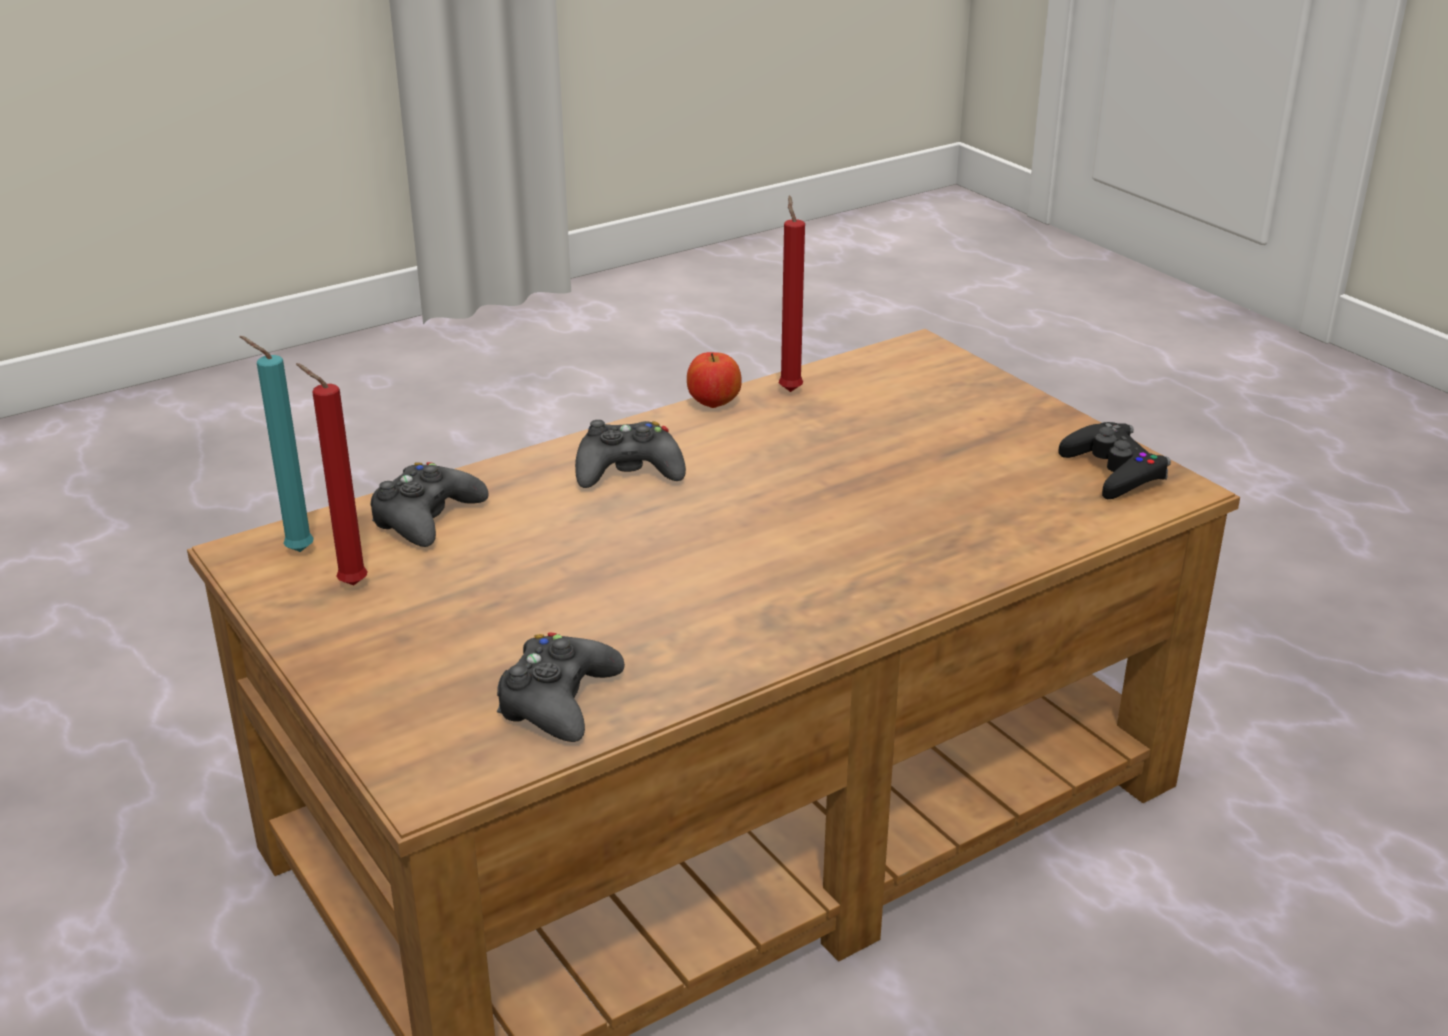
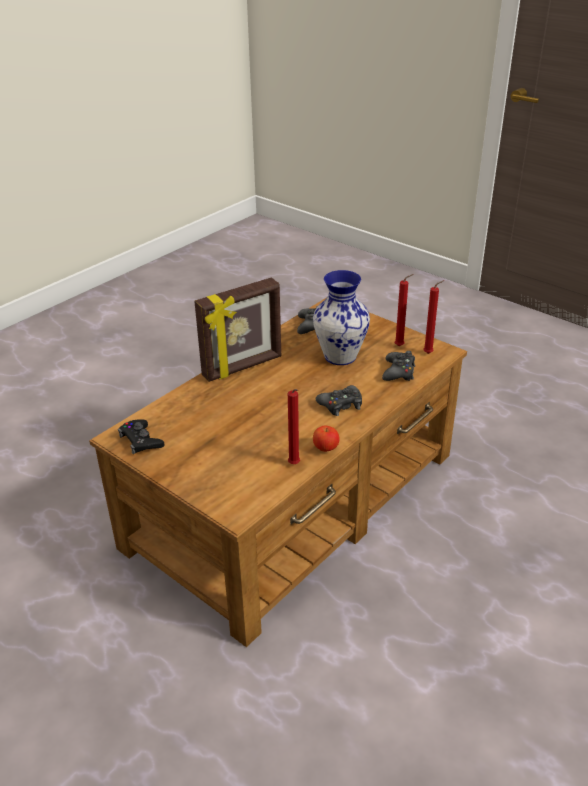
camera: 165 degrees right, 5 degrees up
(295, 551) = (429, 353): turquoise candle -> red candle
(546, 583) = (339, 356): none -> vase
(835, 599) = (243, 367): none -> picture frame

